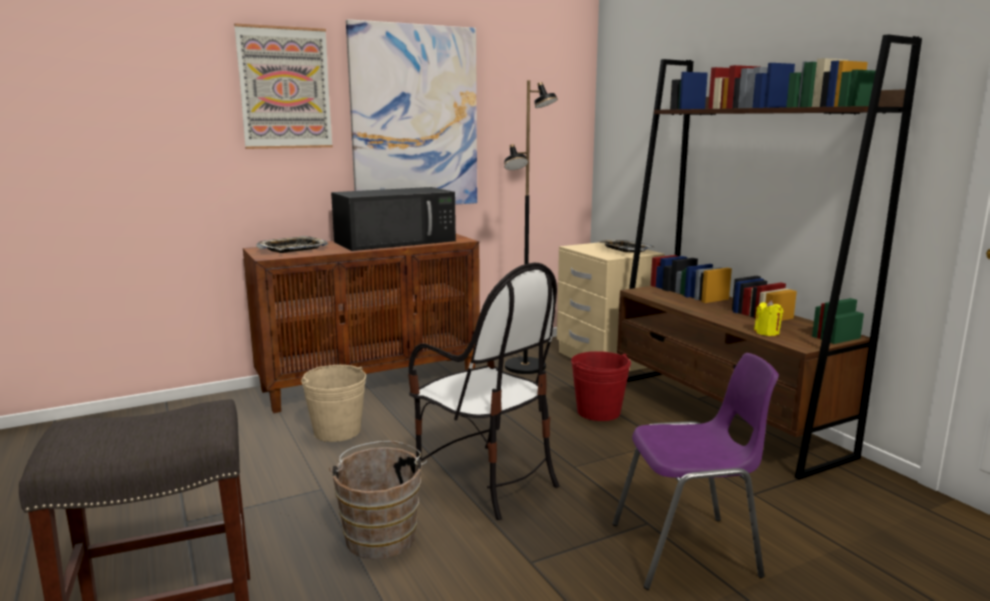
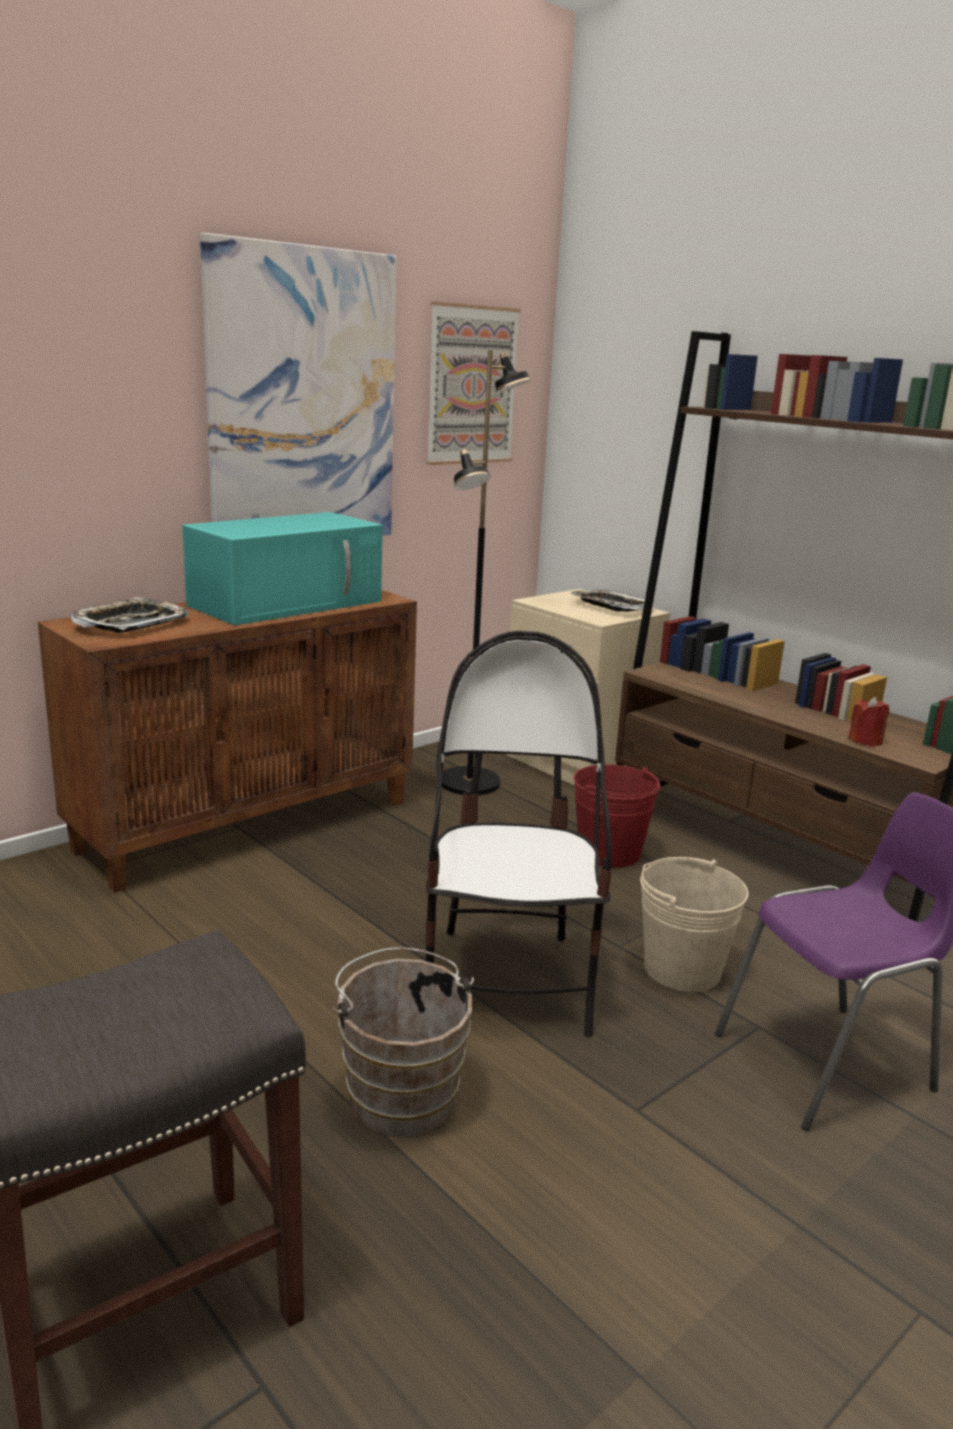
camera: 15 degrees left, 5 degrees up
(285, 88) = (102, 348): picture -> picture (471, 385)
(337, 431) = (238, 918): beige bucket -> beige bucket (682, 969)
(396, 241) = (288, 603): black microwave -> turquoise microwave
(485, 481) = (508, 983): chair -> chair turned 120 degrees counterclockwise
(767, 333) = (865, 741): yellow candle -> red candle

